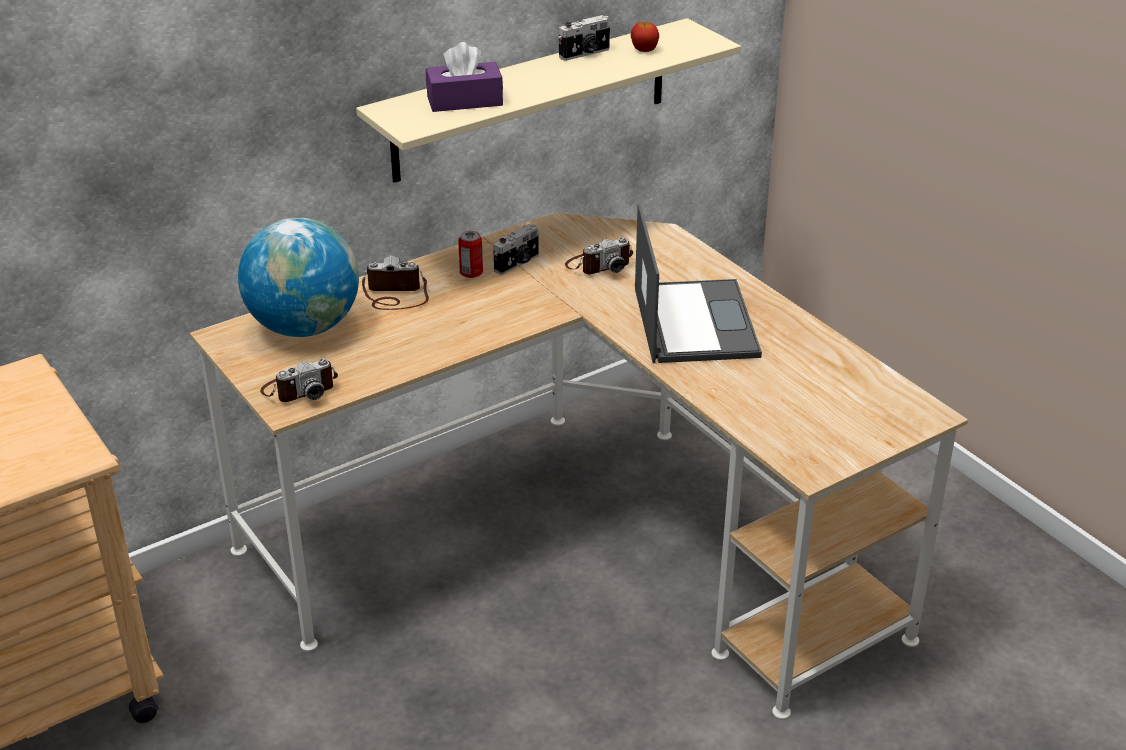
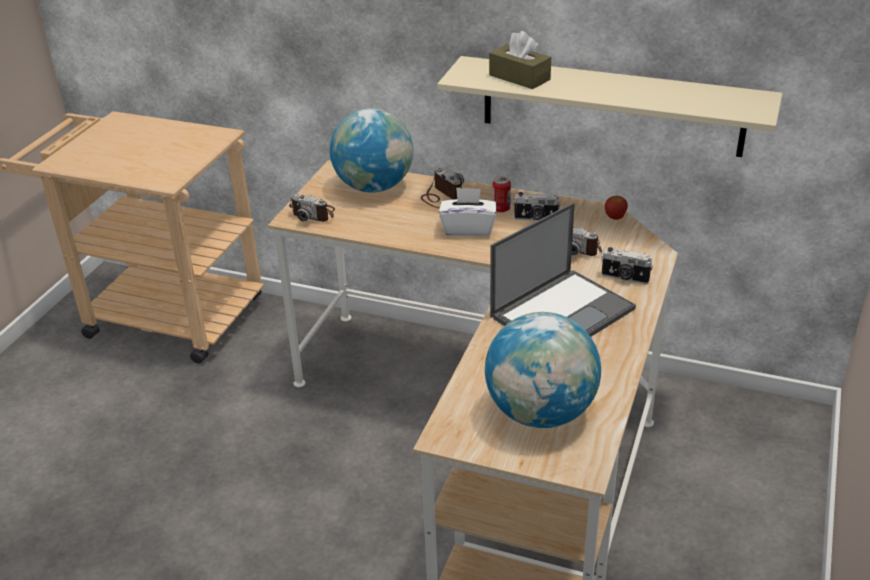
camera: 55 degrees right, 0 degrees up
(464, 101) = (519, 77): purple tissue box -> brown tissue box
(479, 307) = (468, 228): none -> white tissue box
(585, 54) = (654, 84): camera -> camera (625, 278)
(644, 50) = (698, 98): apple -> apple (615, 217)
(830, 401) = (540, 413): none -> globe

